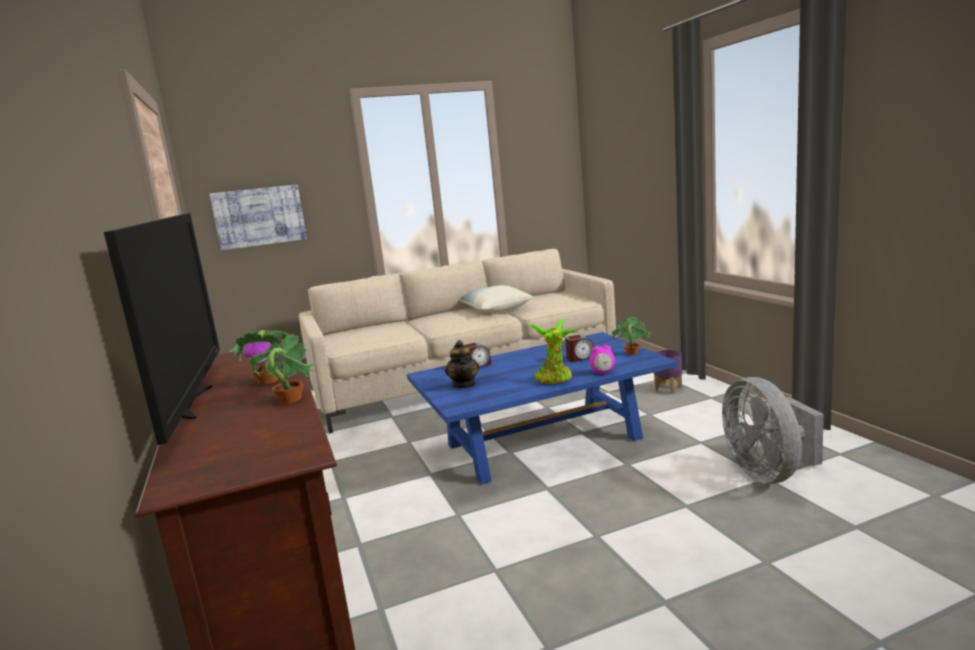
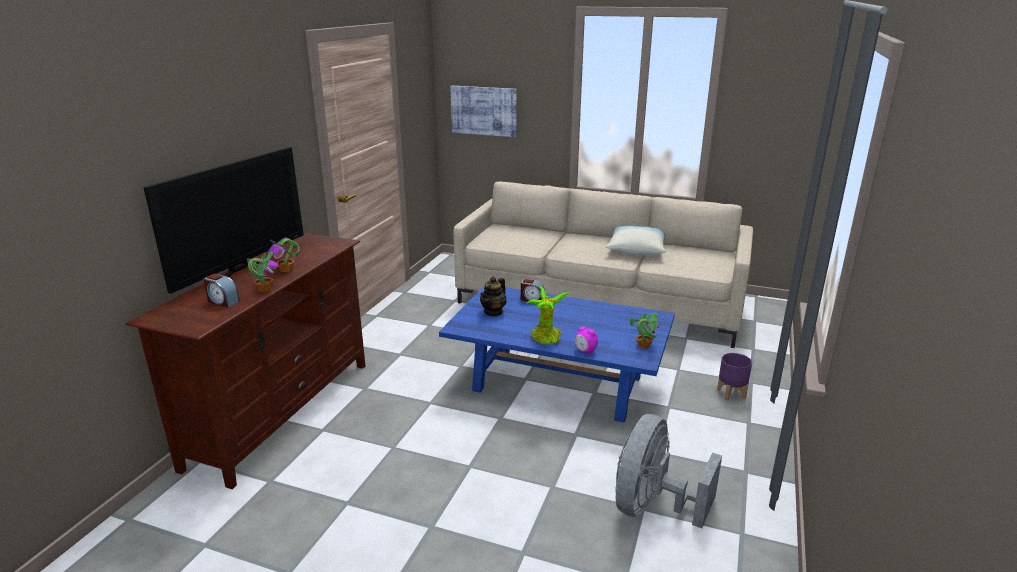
camera: 40 degrees right, 10 degrees up
(580, 358) = (601, 330): alarm clock -> alarm clock (222, 301)

